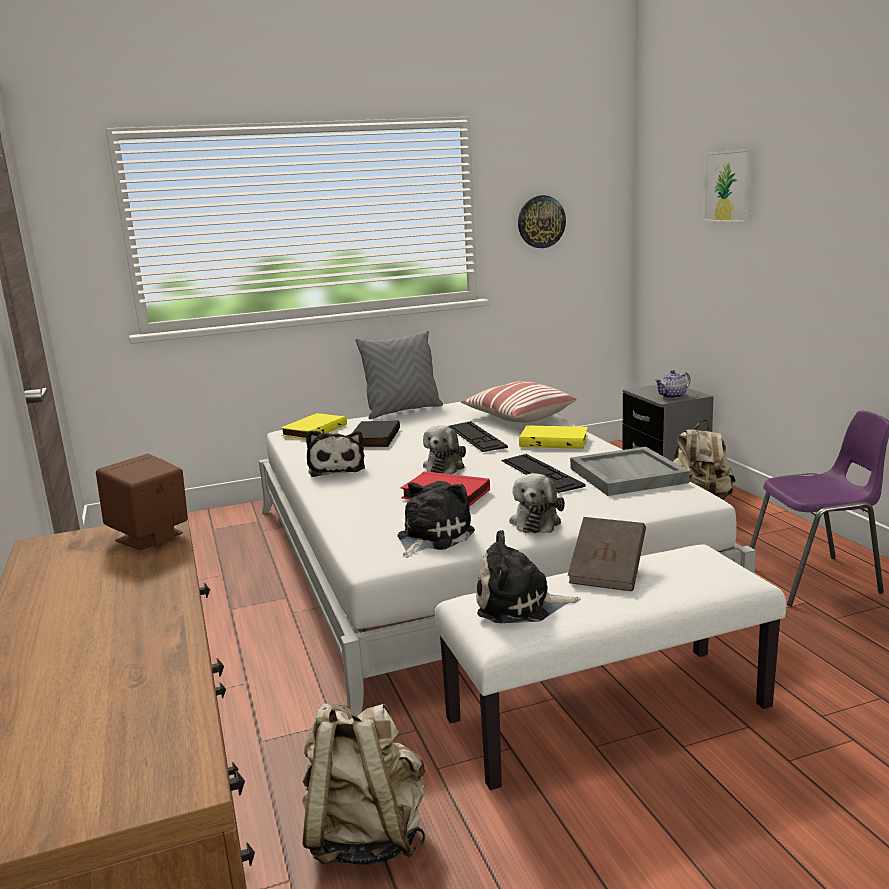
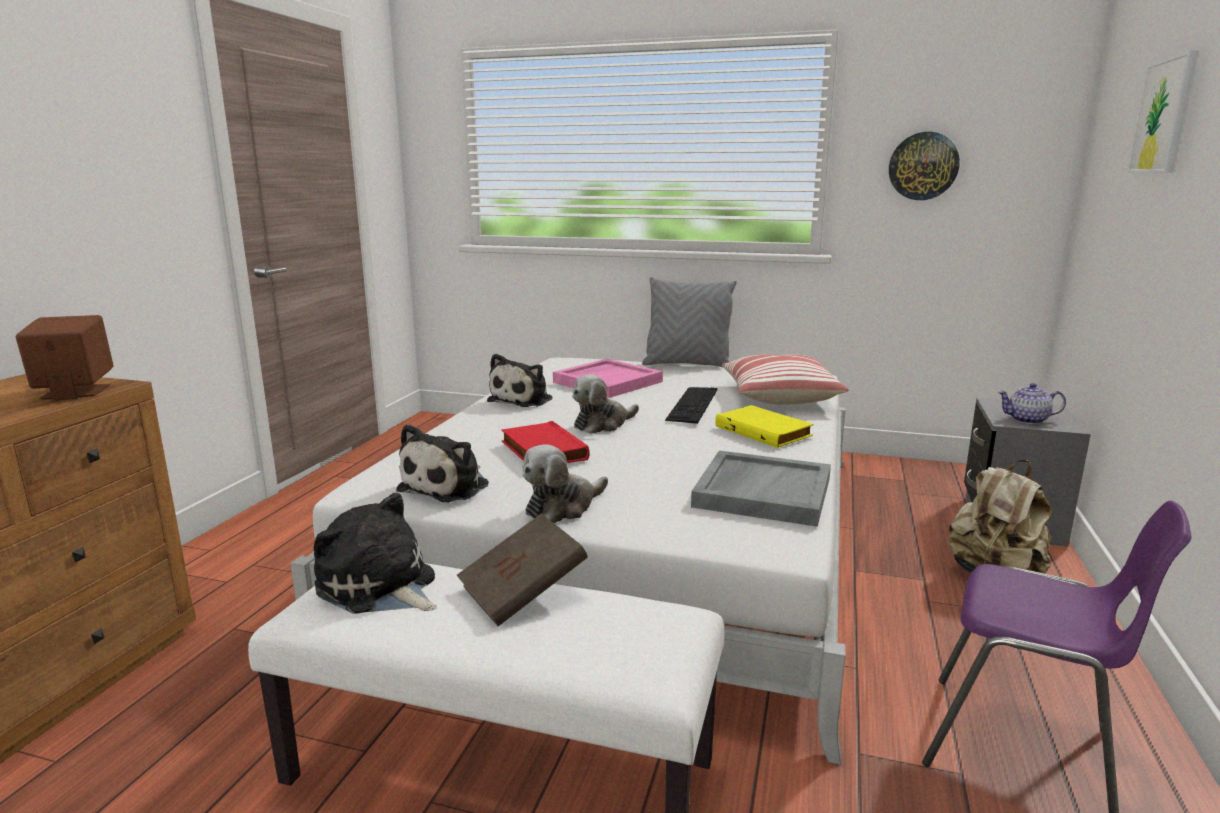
camera: 35 degrees right, 0 degrees up
(313, 430) = (580, 363): yellow book -> none
(366, 835) = (148, 759): beige backpack -> none
(373, 438) = (607, 382): black book -> pink tray
(432, 537) = (448, 486): plush toy -> plush toy turned 135 degrees clockwise
(541, 473) = (675, 459): keyboard -> none

